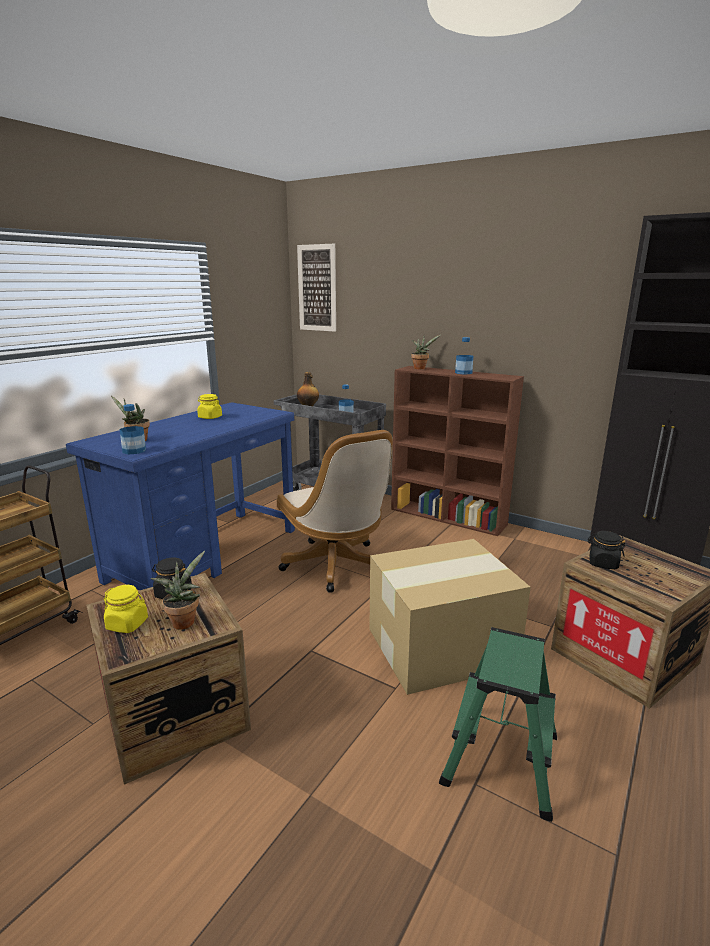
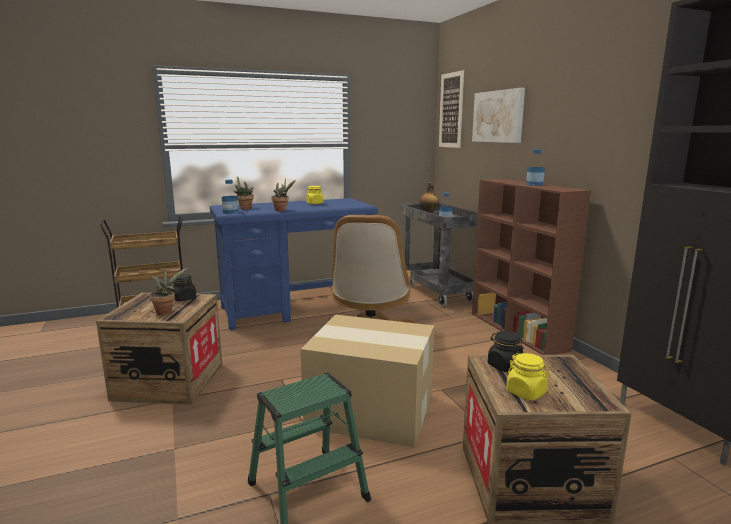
camera: 35 degrees right, 5 degrees down
(127, 624) = (141, 305): yellow jar -> yellow jar (526, 392)
(393, 299) = (498, 116): none -> picture
(420, 368) = (506, 180): potted plant -> potted plant (282, 210)

